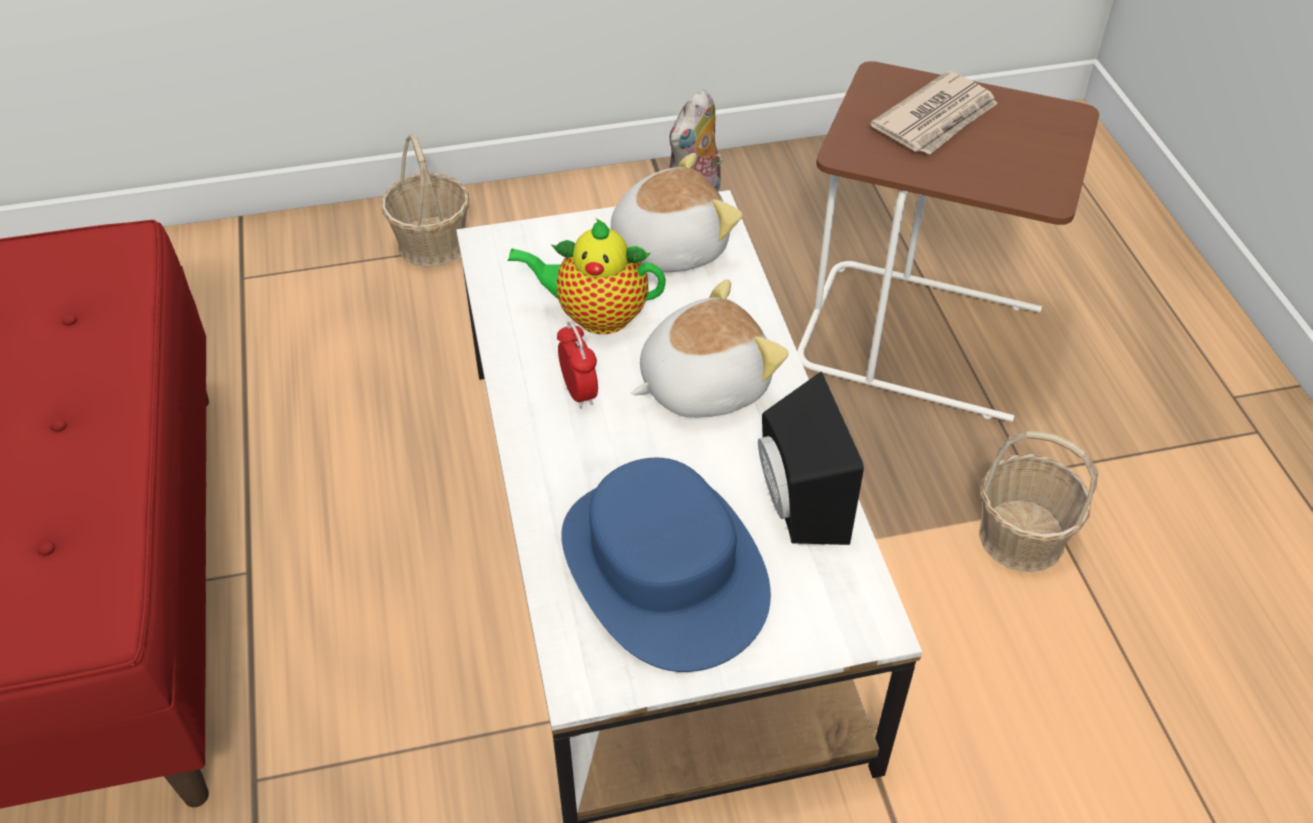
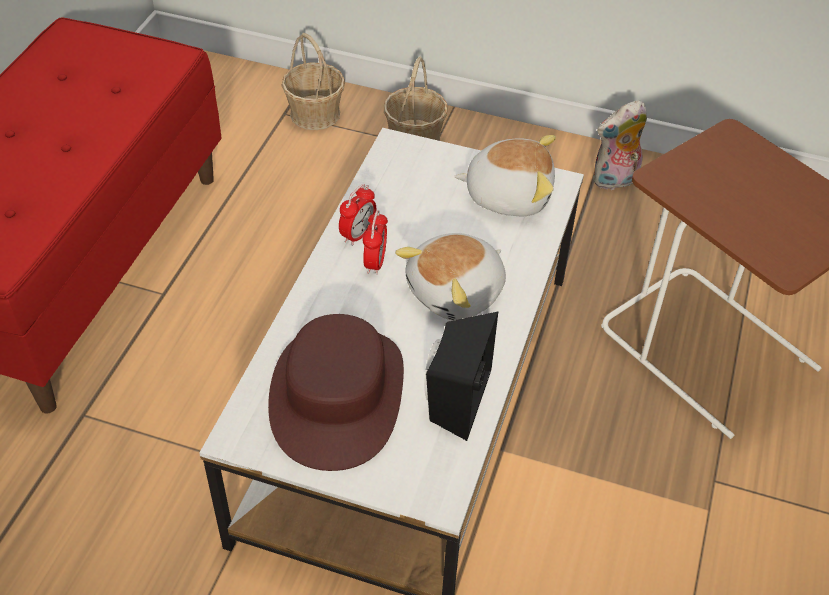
camera: 30 degrees right, 0 degrees up
(531, 368) = (358, 234): none -> alarm clock
(596, 315) = (425, 219): teapot -> none
(662, 569) = (337, 395): blue hat -> brown hat
(702, 384) = (457, 293): plush toy -> plush toy turned 135 degrees clockwise
(937, 119) = (749, 179): newspaper -> none
(1021, 536) = (673, 520): basket -> basket (315, 113)

